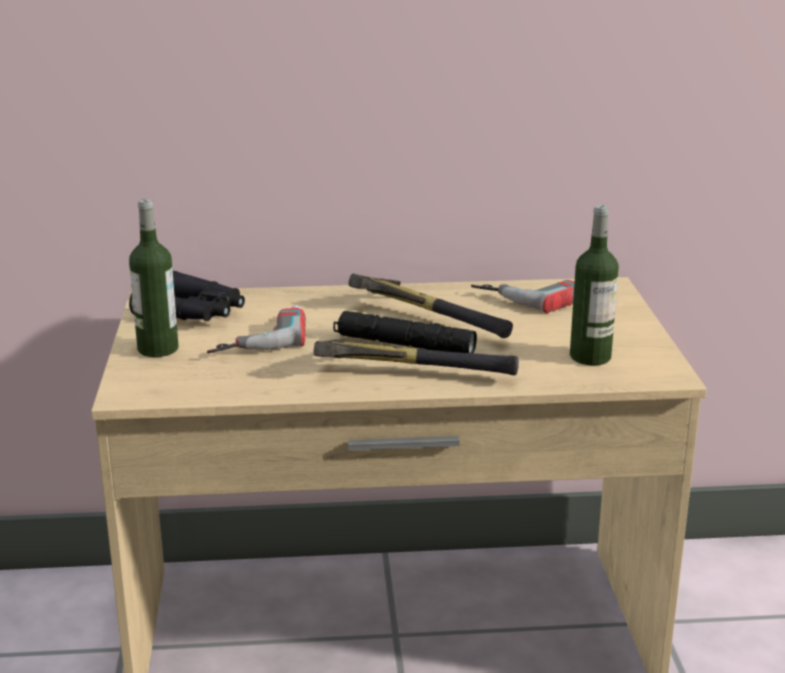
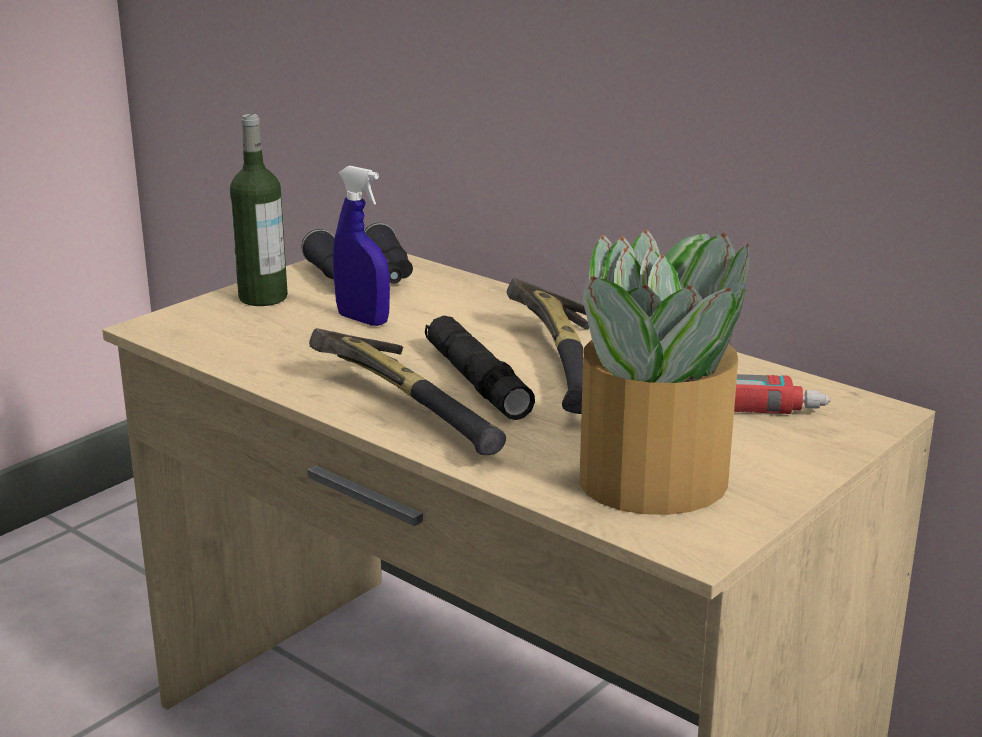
camera: 45 degrees right, 0 degrees up
(258, 338) = (363, 320): power drill -> blue spray bottle
(590, 357) = (649, 480): bottle -> potted plant

